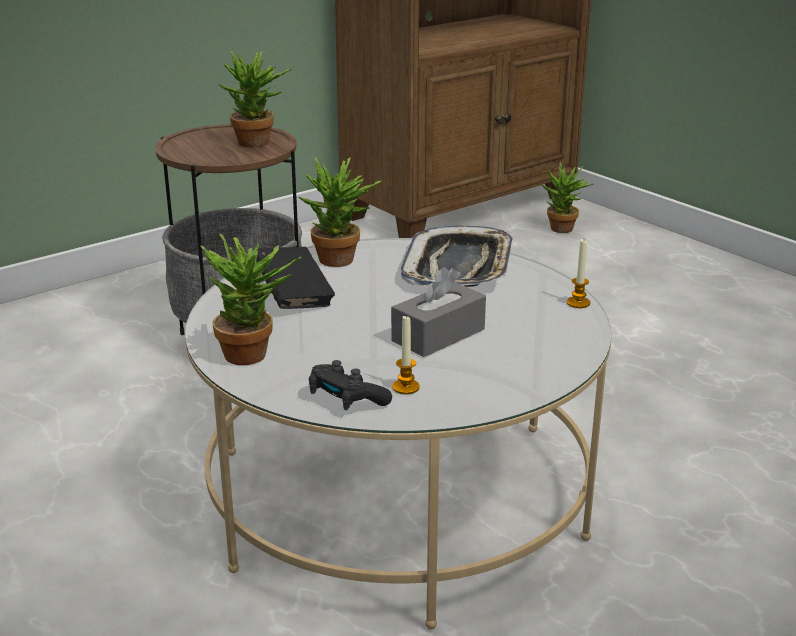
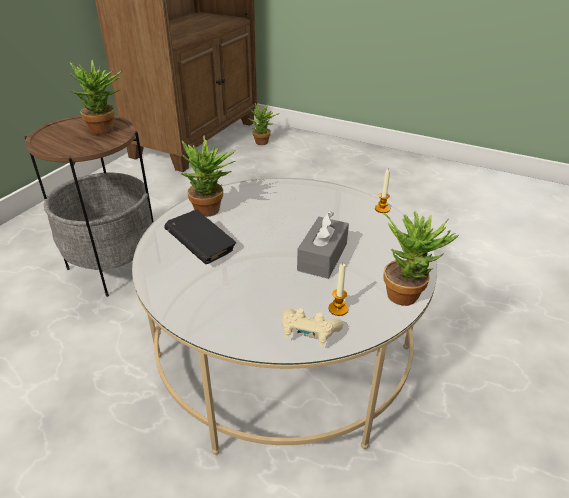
camera: 25 degrees left, 10 degrees up
(254, 355) = (212, 311): potted plant -> potted plant (407, 293)
(346, 400) = (308, 333): black game controller -> beige game controller
(459, 268) = (291, 198): tray -> none

